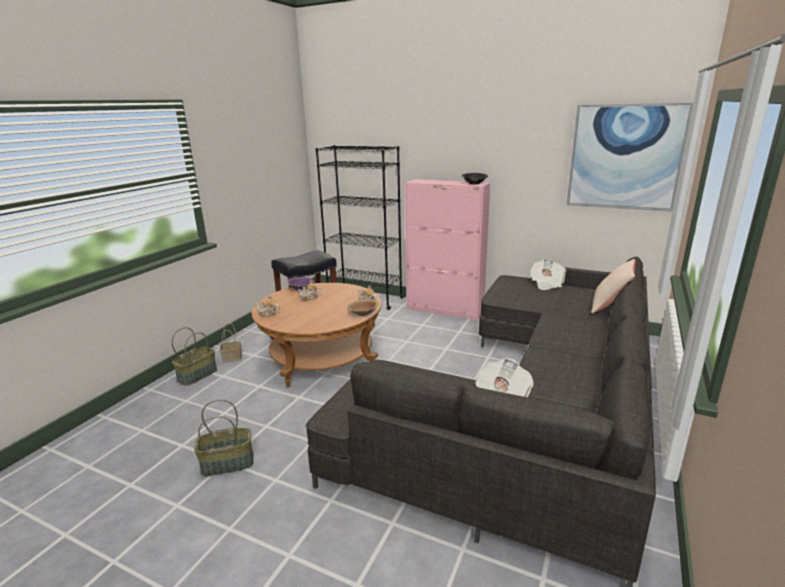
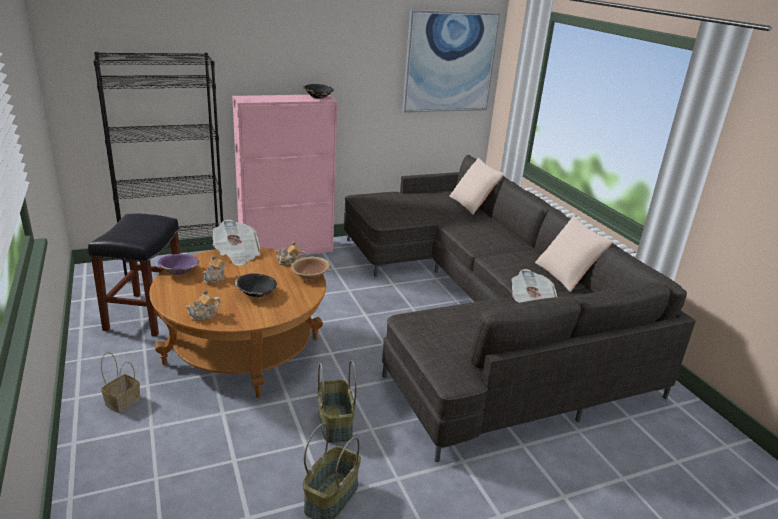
camera: 50 degrees left, 5 degrees up
(197, 375) = (111, 444): basket -> basket (334, 423)
(314, 312) = (256, 293): none -> black bowl
(546, 284) = (401, 196): newspaper -> newspaper (237, 254)
(599, 392) = (567, 275): none -> beige pillow

